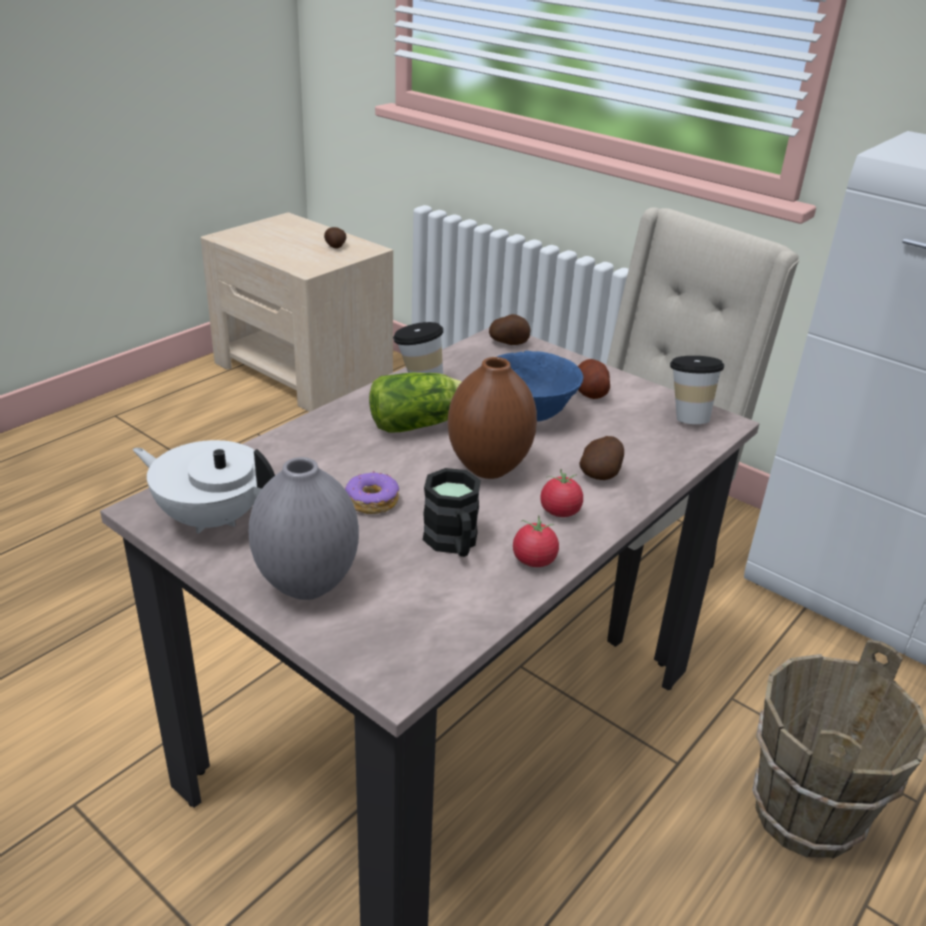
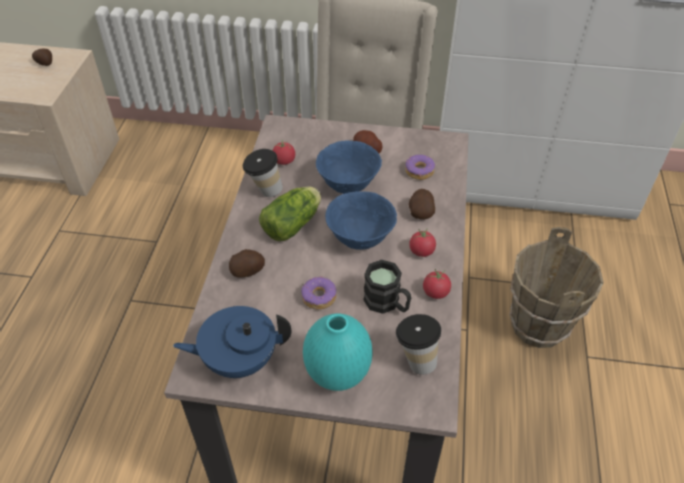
camera: 30 degrees left, 15 degrees up
(211, 517) = (239, 359): white teapot -> blue teapot
(305, 585) = (337, 376): grey vase -> turquoise vase
(473, 367) = (284, 161): none -> tomato
(488, 468) = (360, 238): brown vase -> blue bowl
(509, 343) = (288, 130): potato -> potato (248, 271)
(643, 435) = (419, 171): none -> donut
(687, 417) = (431, 146): cup -> cup (415, 360)

